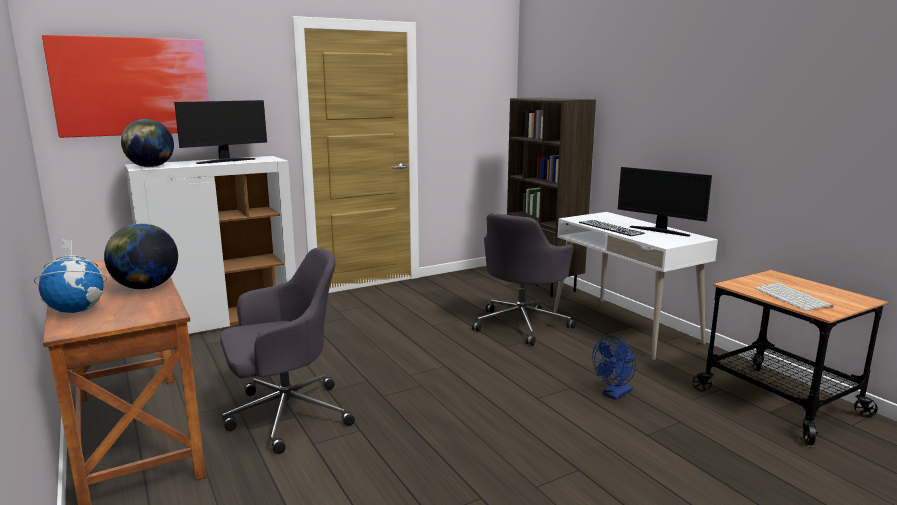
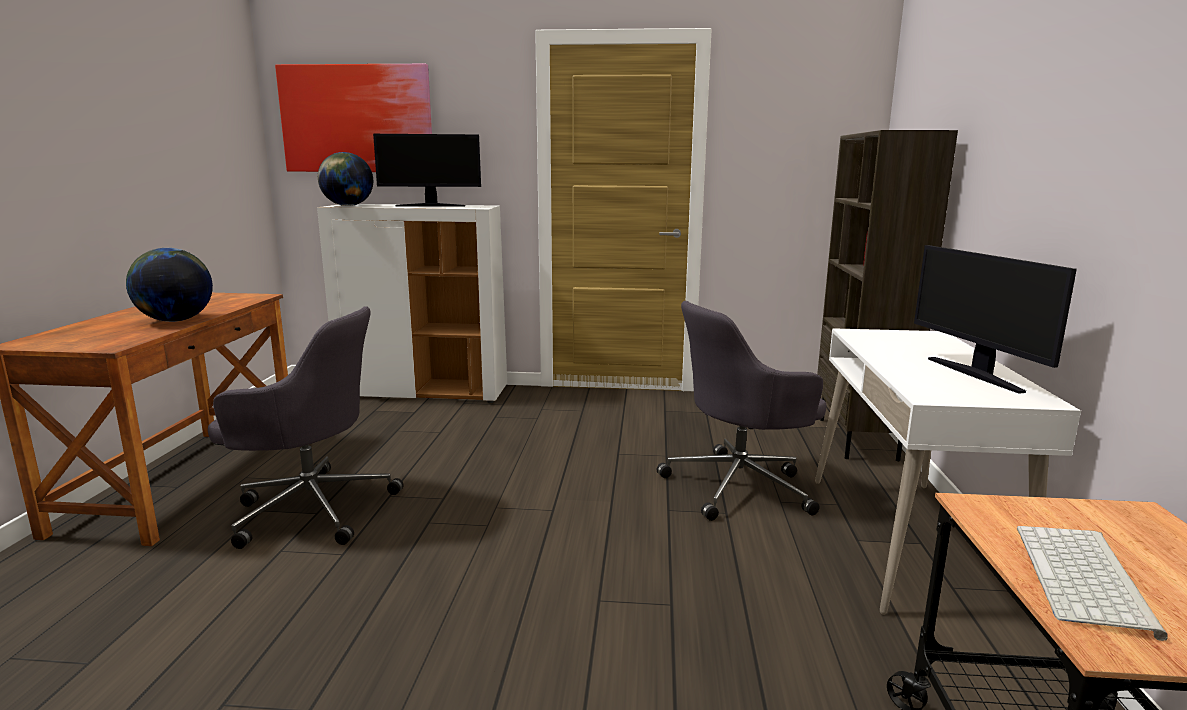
camera: 35 degrees right, 0 degrees up
(77, 310) = (78, 329): globe -> none
(610, 228) = (887, 354): keyboard -> none
(614, 394) = (724, 644): blue fan -> none

